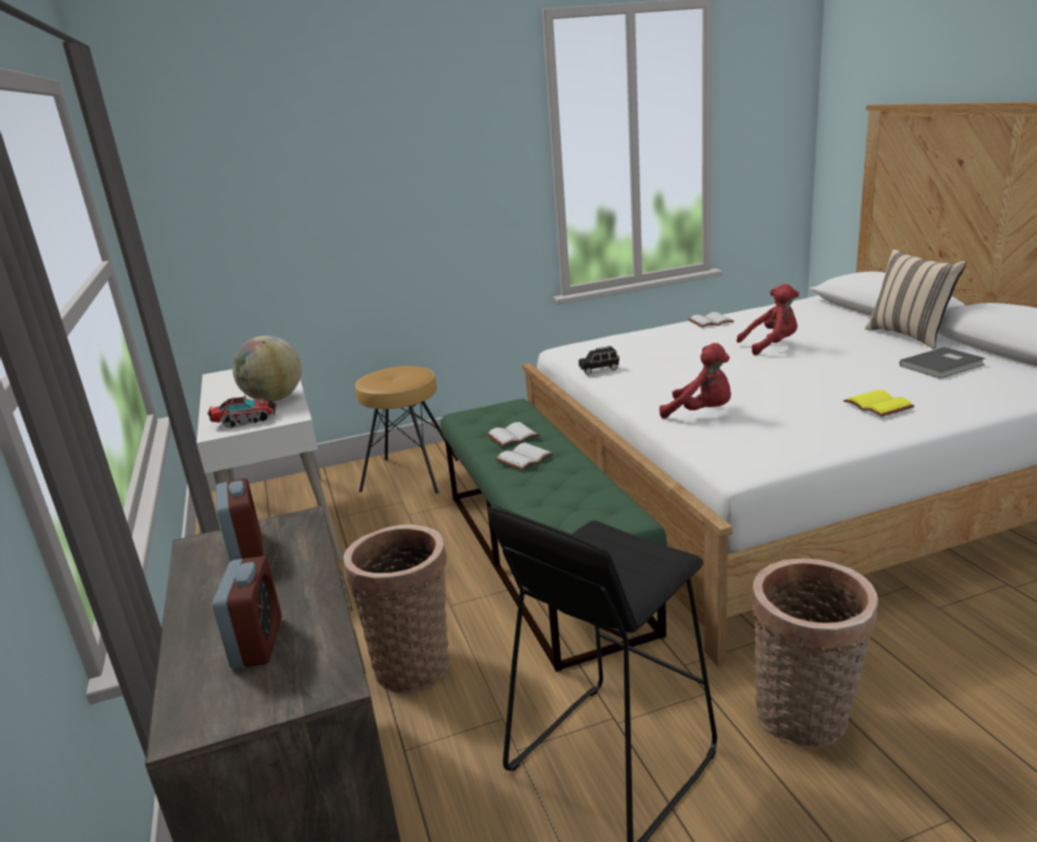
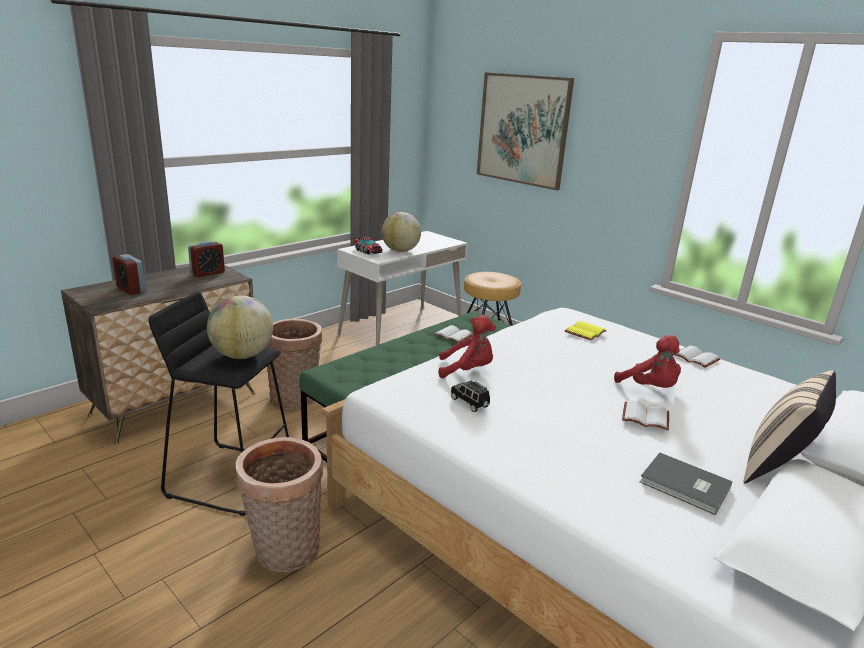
camera: 60 degrees right, 0 degrees up
(257, 643) = (131, 289): alarm clock -> alarm clock turned 75 degrees clockwise
(324, 170) = (522, 130): none -> picture
(525, 459) = (421, 344): white book -> white book (644, 418)
(599, 369) = (527, 326): black toy car -> black toy car (470, 403)
(611, 546) = (242, 355): none -> globe
(701, 413) = (467, 370): red plush toy -> red plush toy turned 90 degrees counterclockwise
(876, 405) = (531, 443): yellow book -> yellow book (584, 331)

